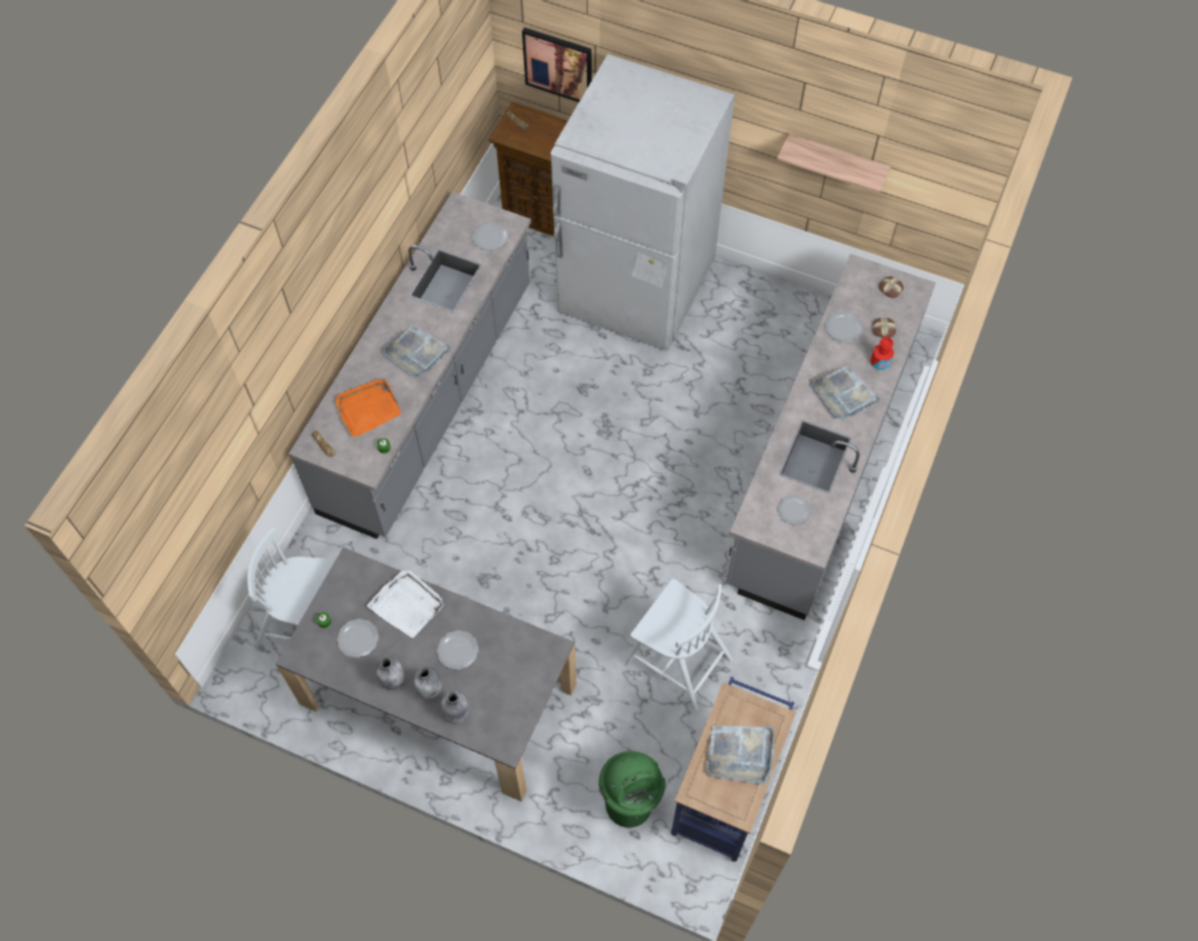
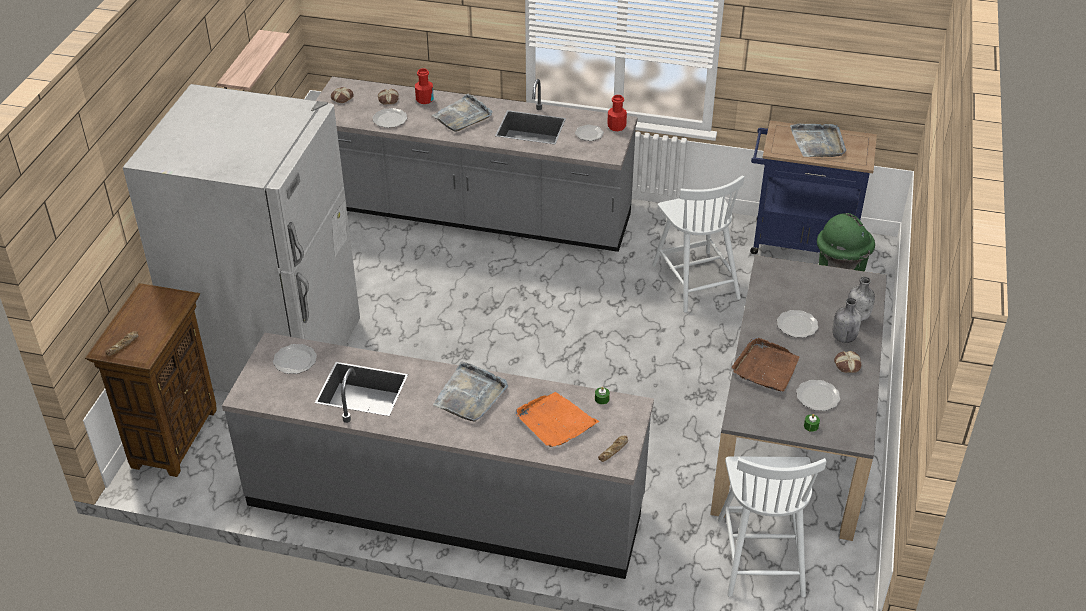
camera: 100 degrees left, 20 degrees down
(392, 679) = (847, 364): grey bottle -> bread
(407, 604) = (765, 367): white tray -> brown tray
(558, 65) = (94, 248): picture -> none
(677, 660) = (695, 280): white chair -> white chair turned 135 degrees clockwise
(805, 541) = (616, 126): none -> red bottle

